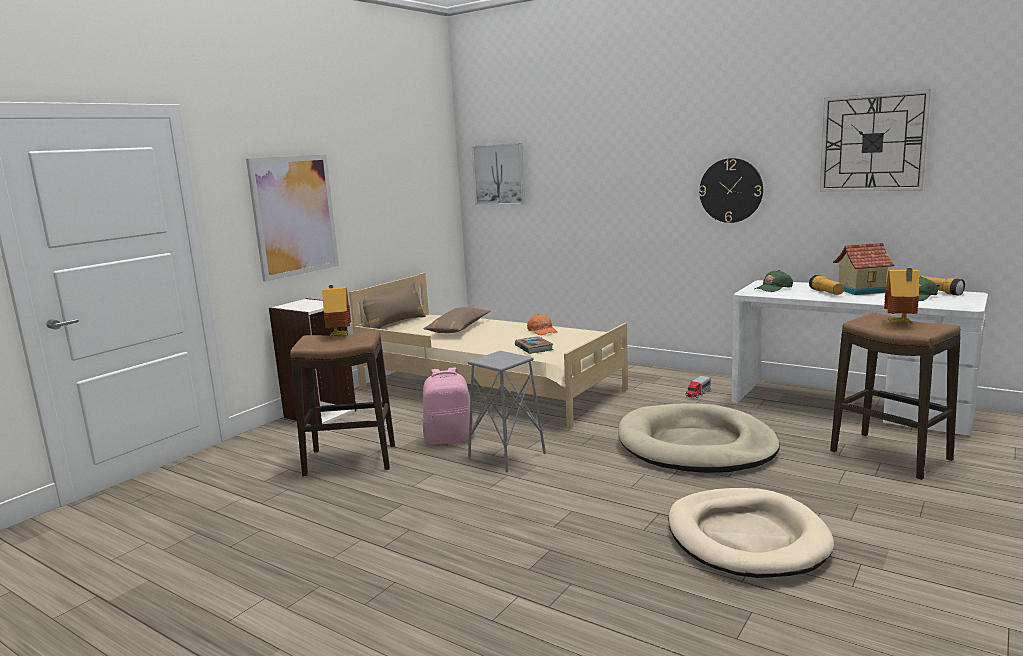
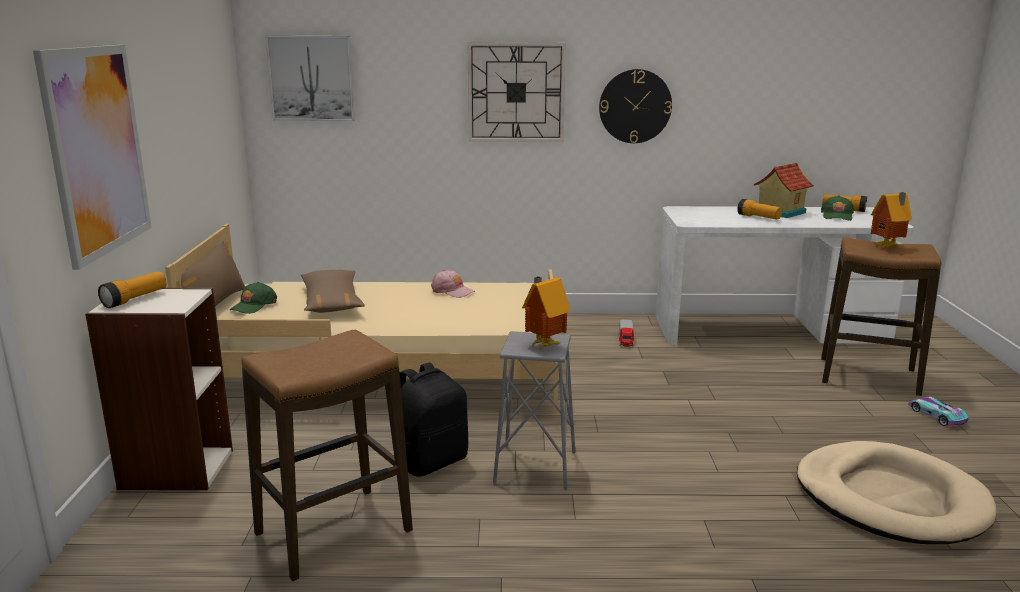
camera: 35 degrees left, 5 degrees up
(300, 303) = (135, 299): none -> flashlight
(339, 335) = (307, 347): toy house -> toy house (543, 345)
(449, 439) = (431, 461): pink backpack -> black backpack
(533, 348) = (483, 317): book -> none
(542, 331) = (452, 291): orange cap -> pink cap
(695, 445) = (708, 404): beige dog bed -> none
(773, 288) = (701, 216): green cap -> green cap (254, 305)
(872, 143) = (784, 59): wall clock -> wall clock (516, 92)
(909, 497) = (936, 416): none -> toy car

